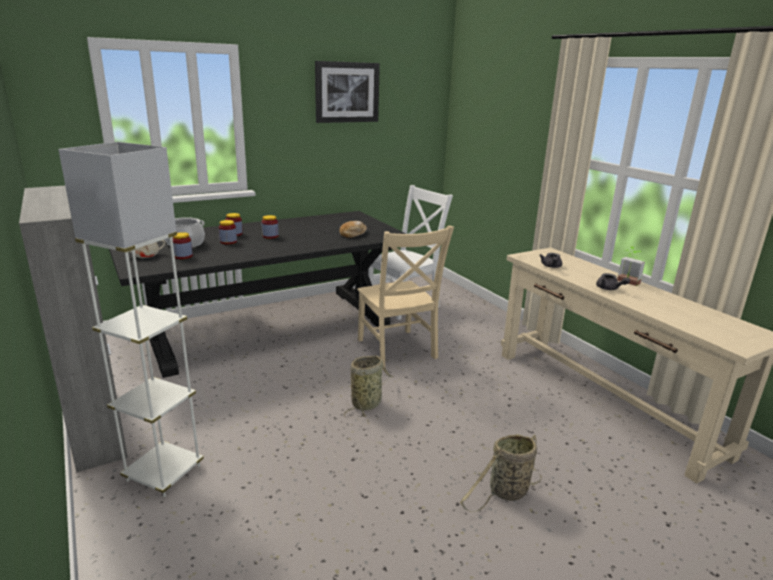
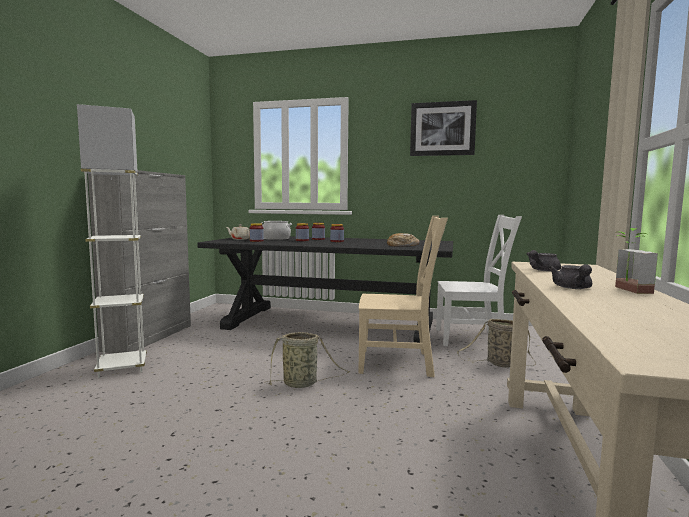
camera: 45 degrees right, 15 degrees down
(397, 350) = (399, 363): beige chair -> beige chair turned 105 degrees counterclockwise
(506, 493) = (271, 502): basket -> basket (500, 364)

